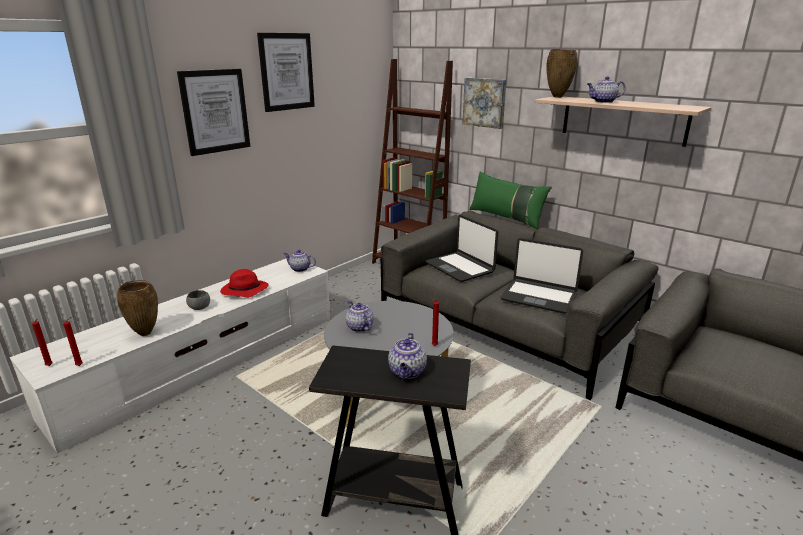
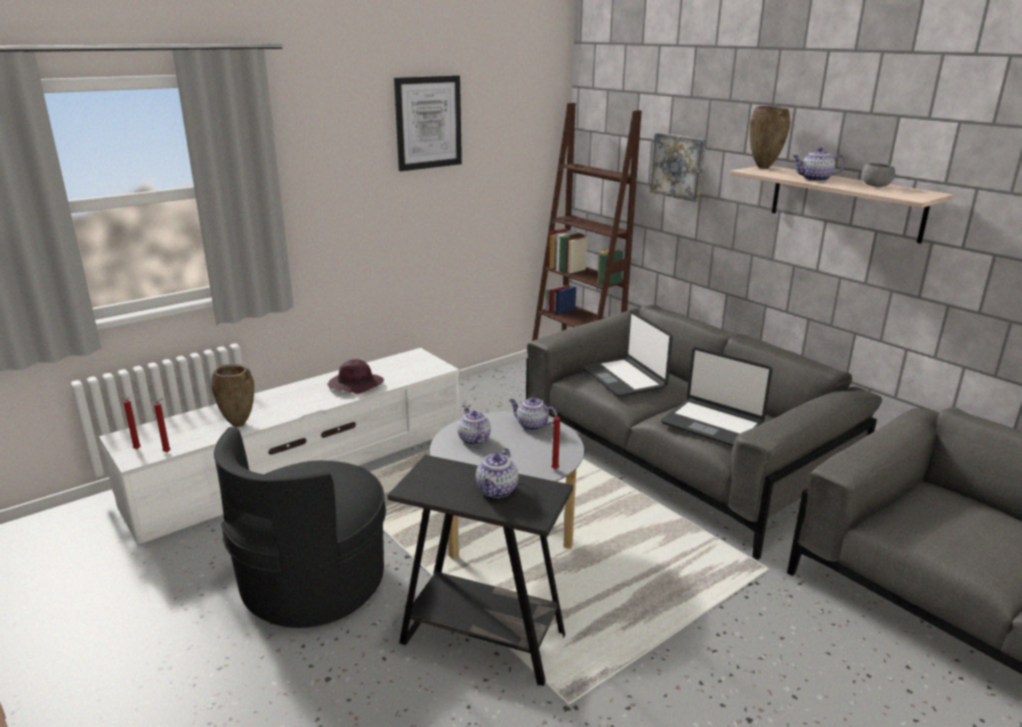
camera: 10 degrees right, 0 degrees up
(199, 308) = (301, 401): grey bowl -> grey bowl (876, 186)
(215, 111) = (338, 171): picture -> none
(232, 468) = (314, 582): none -> black armchair
(244, 291) = (355, 386): red hat -> purple hat
(299, 269) = (426, 364): teapot -> teapot (531, 425)
(506, 218) = (697, 318): green pillow -> none

